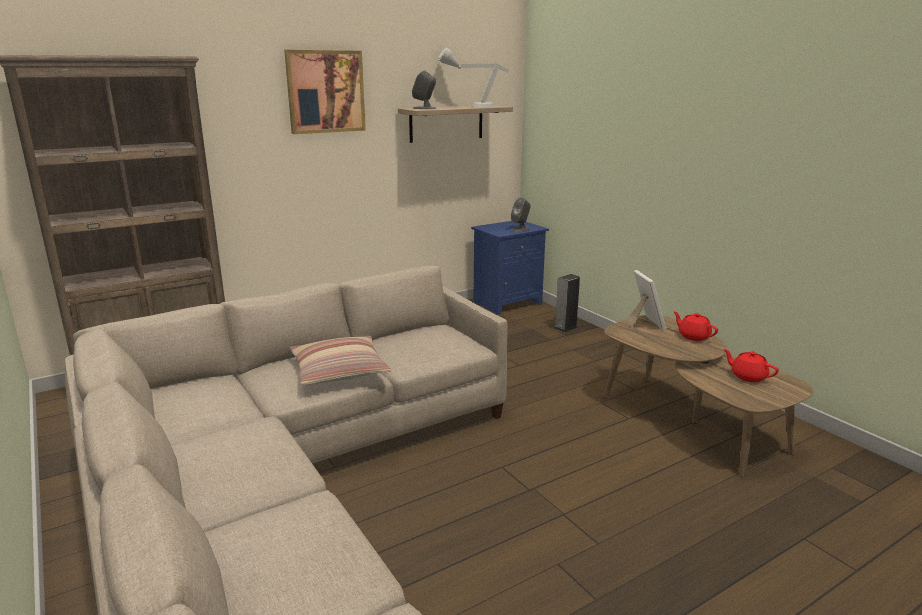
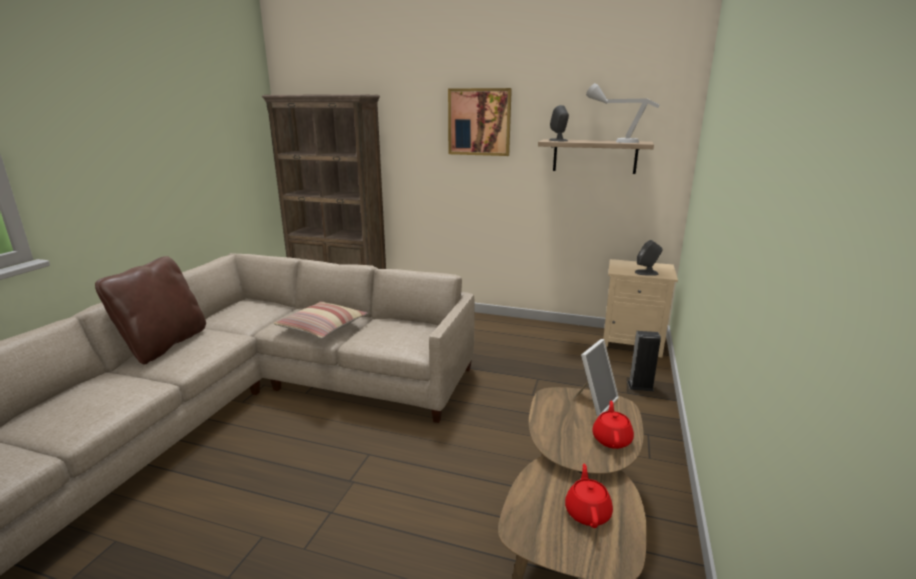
camera: 50 degrees right, 0 degrees up
(193, 473) = (164, 344): none -> brown pillow
(507, 302) = (632, 343): blue nightstand -> beige nightstand

